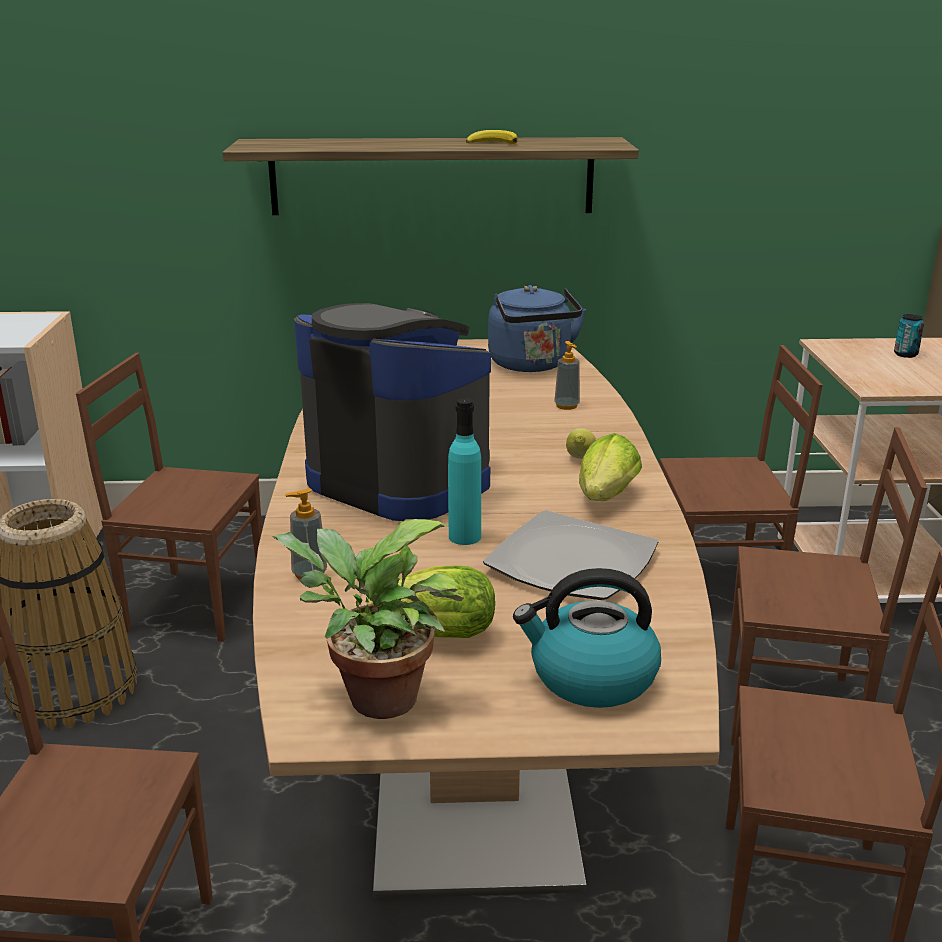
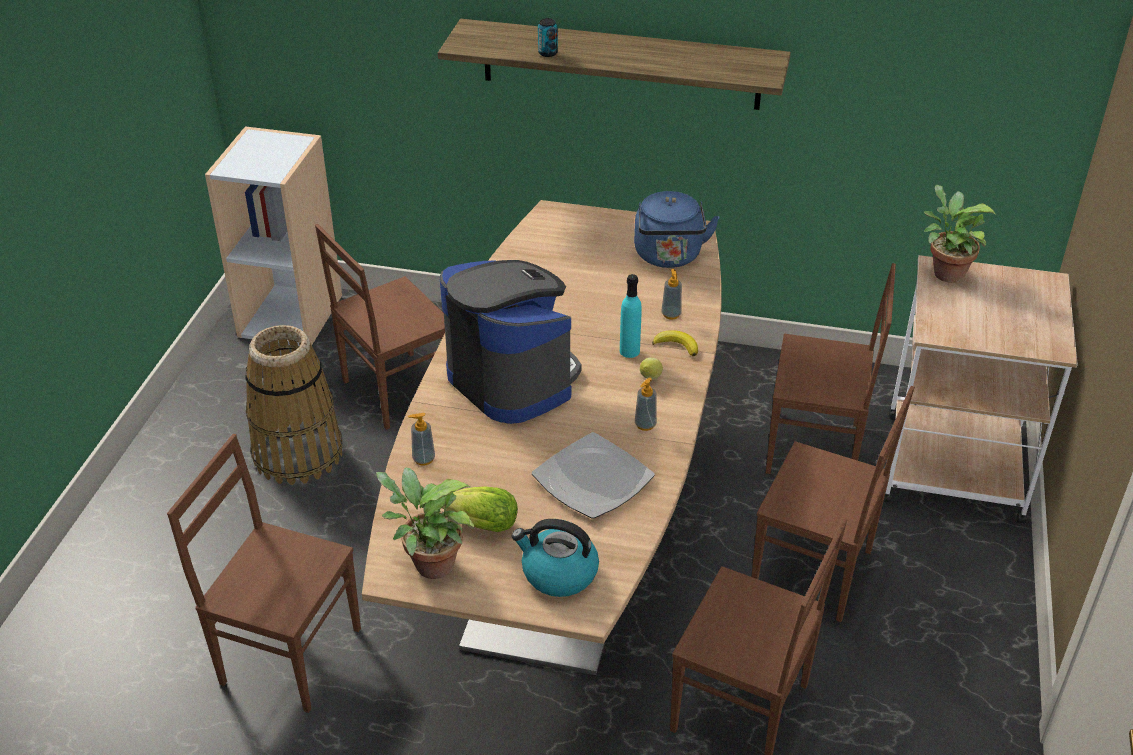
camera: 15 degrees right, 15 degrees up
(195, 603) = (396, 390): brown chair -> brown chair turned 60 degrees counterclockwise
(464, 537) = (533, 443): turquoise bottle -> turquoise bottle (629, 351)
(492, 142) = (666, 55): banana -> banana (677, 345)
(604, 500) = (645, 425): lettuce -> soap dispenser
(839, 347) = (944, 272): none -> potted plant
(905, 354) = (996, 292): can -> can (548, 53)

